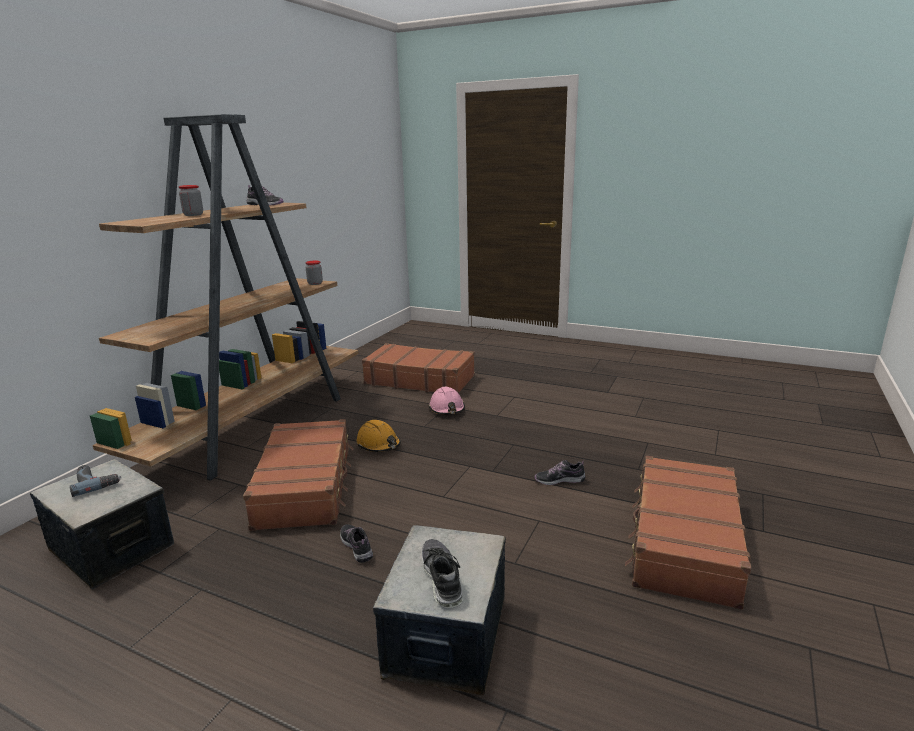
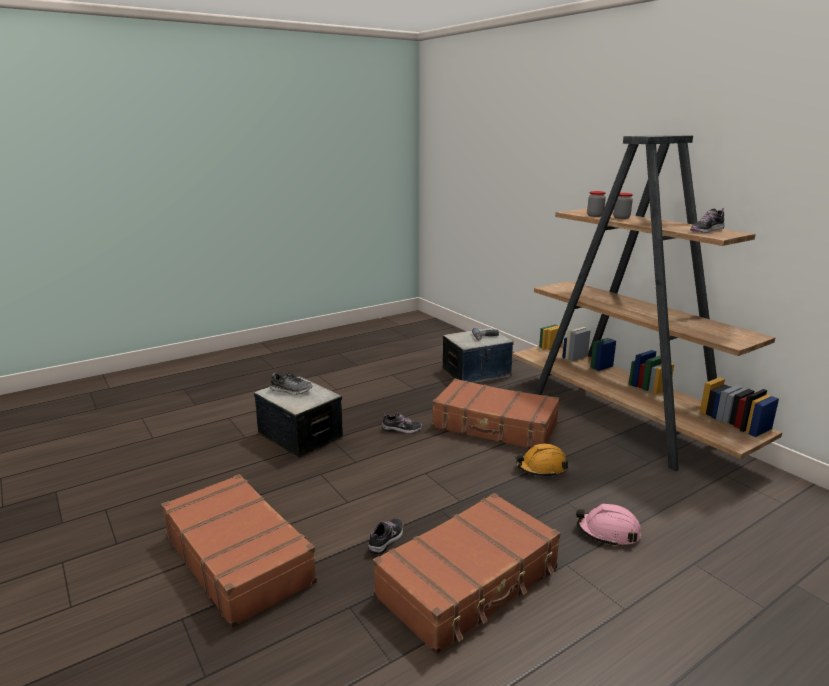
camera: 120 degrees right, 0 degrees up
(315, 283) = (727, 340): jar -> jar (595, 216)
(419, 380) = (732, 544): brown suitcase -> brown suitcase (469, 582)

